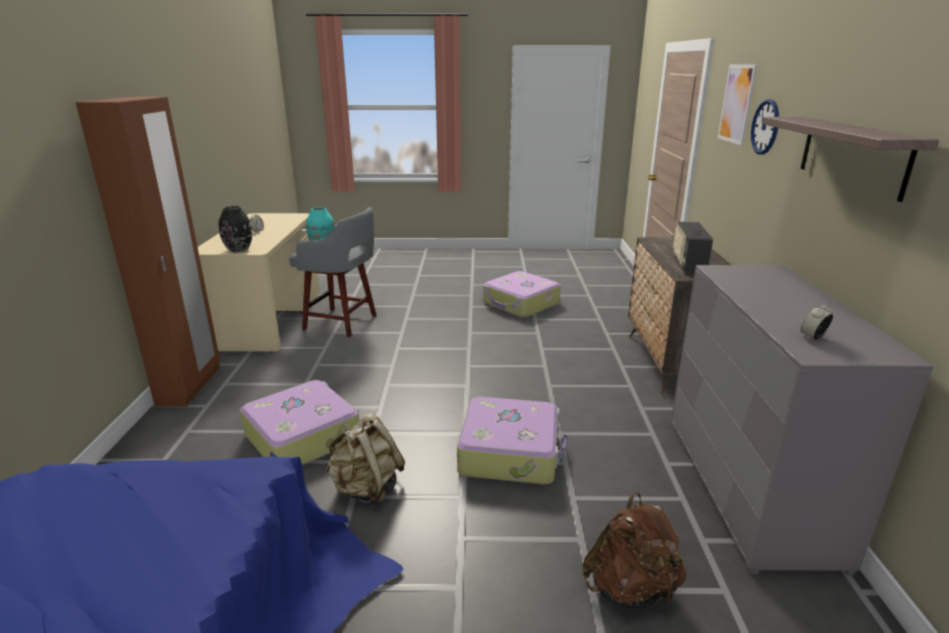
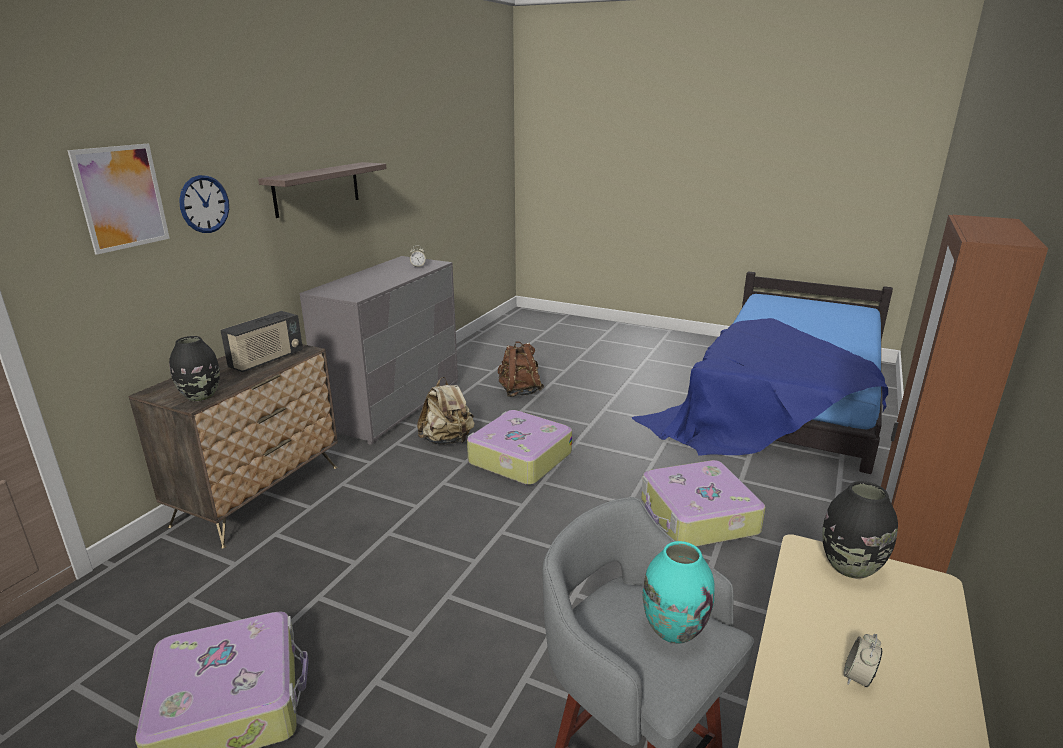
camera: 155 degrees left, 0 degrees up
(367, 489) = (643, 461): beige backpack -> beige backpack (447, 440)
(657, 243) = (201, 396): none -> black vase

